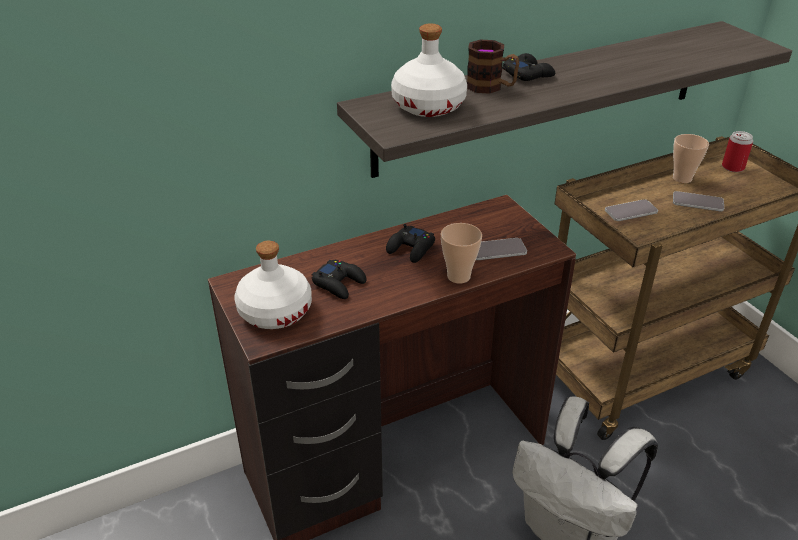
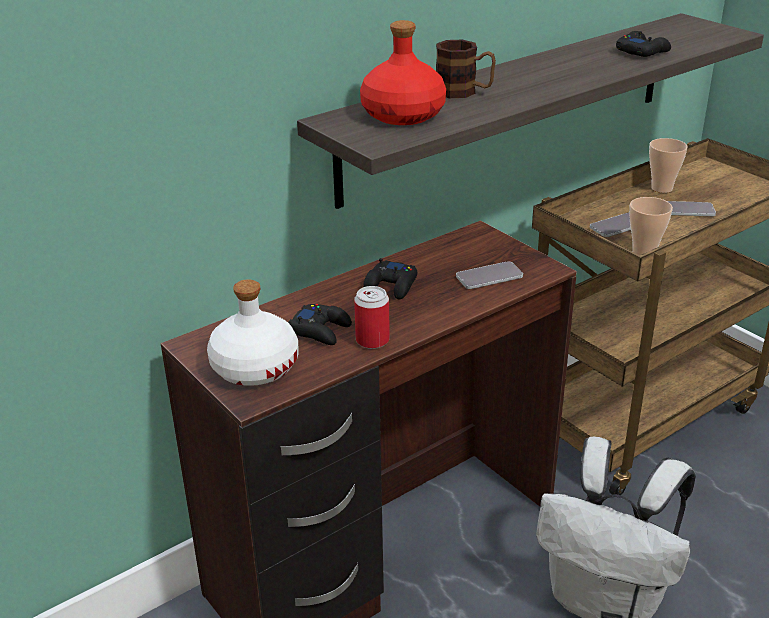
camera: 10 degrees left, 5 degrees down
(429, 106) = (403, 115): white bottle -> red bottle
(458, 276) = (455, 307): cup -> cup (644, 253)
(528, 74) = (498, 76): black game controller -> black game controller (642, 51)
(732, 167) = (711, 172): can -> can (372, 340)

